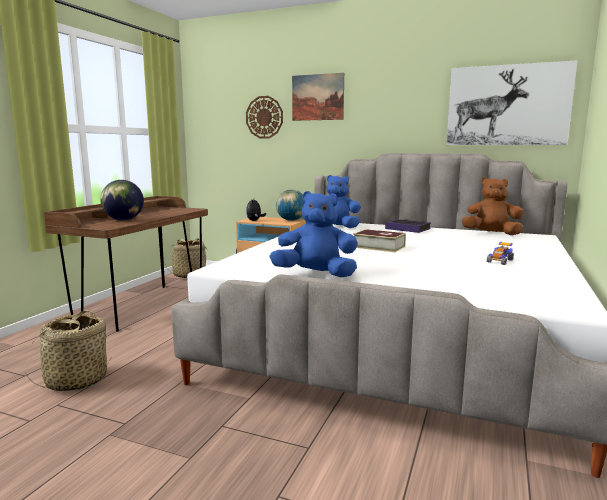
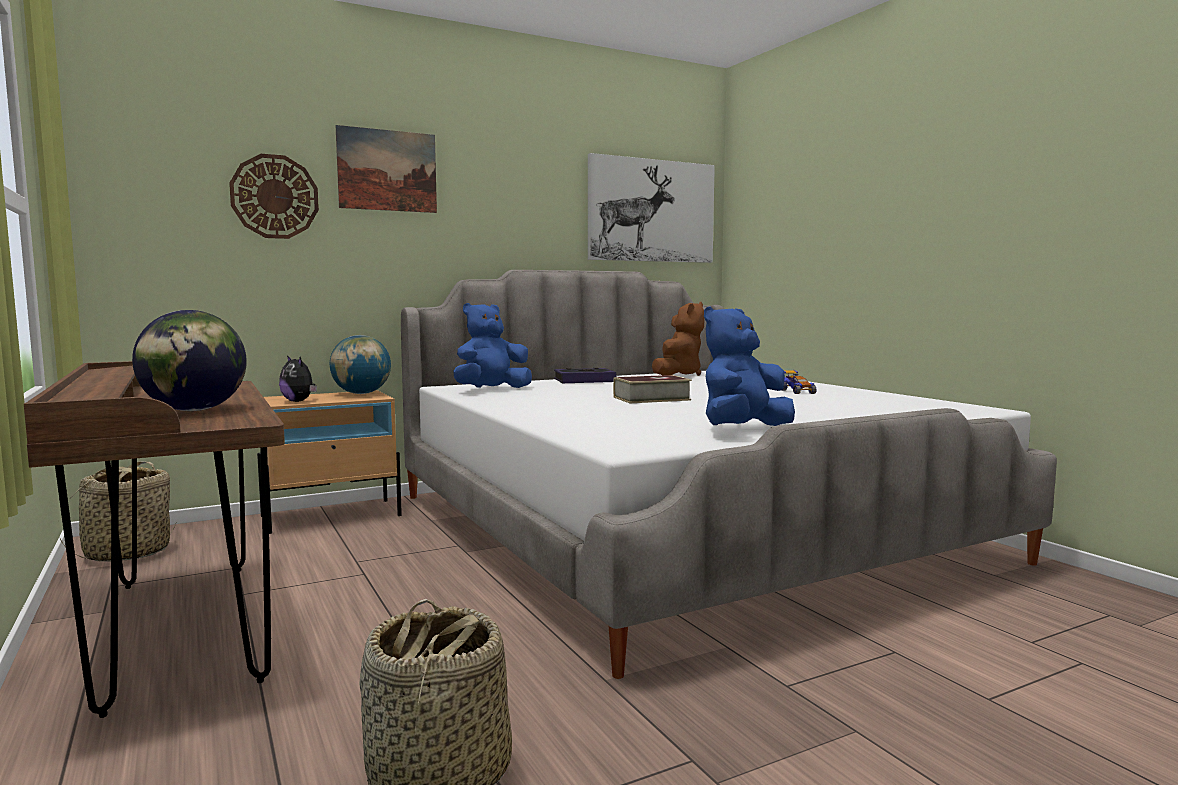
camera: 50 degrees left, 5 degrees down
(491, 234) = (678, 374): brown plush toy -> brown plush toy turned 150 degrees clockwise

